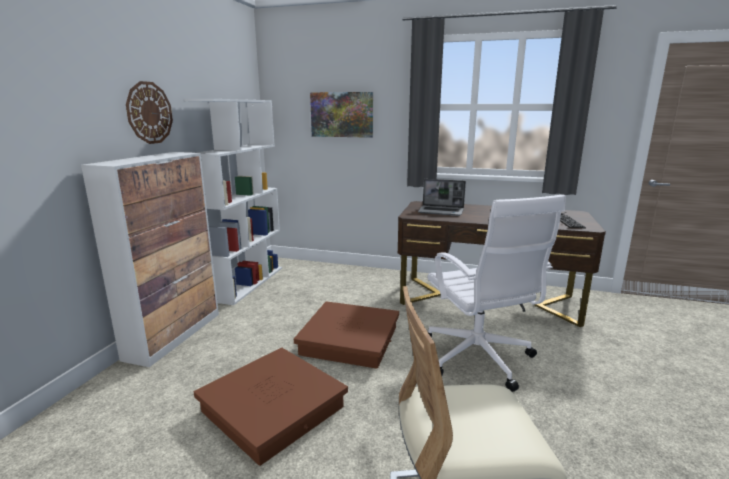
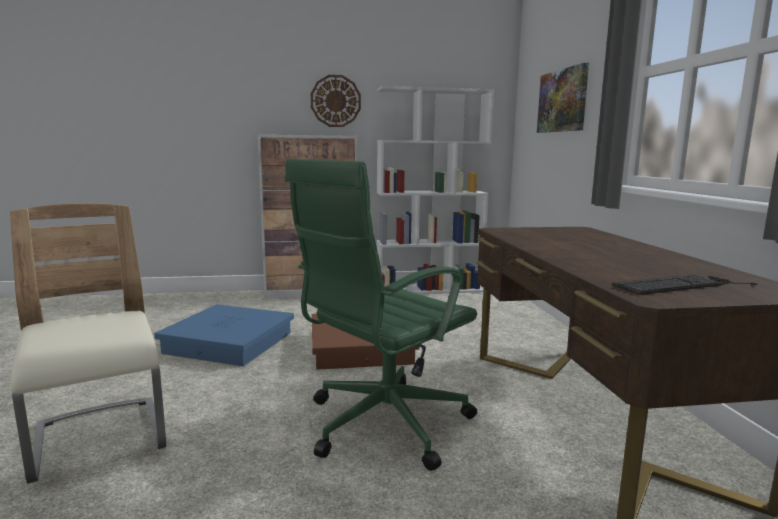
camera: 65 degrees right, 5 degrees down
(273, 408) = (230, 342): brown storage box -> blue storage box
(441, 211) = (551, 236): laptop -> none
(478, 359) = (382, 424): white office chair -> green office chair

